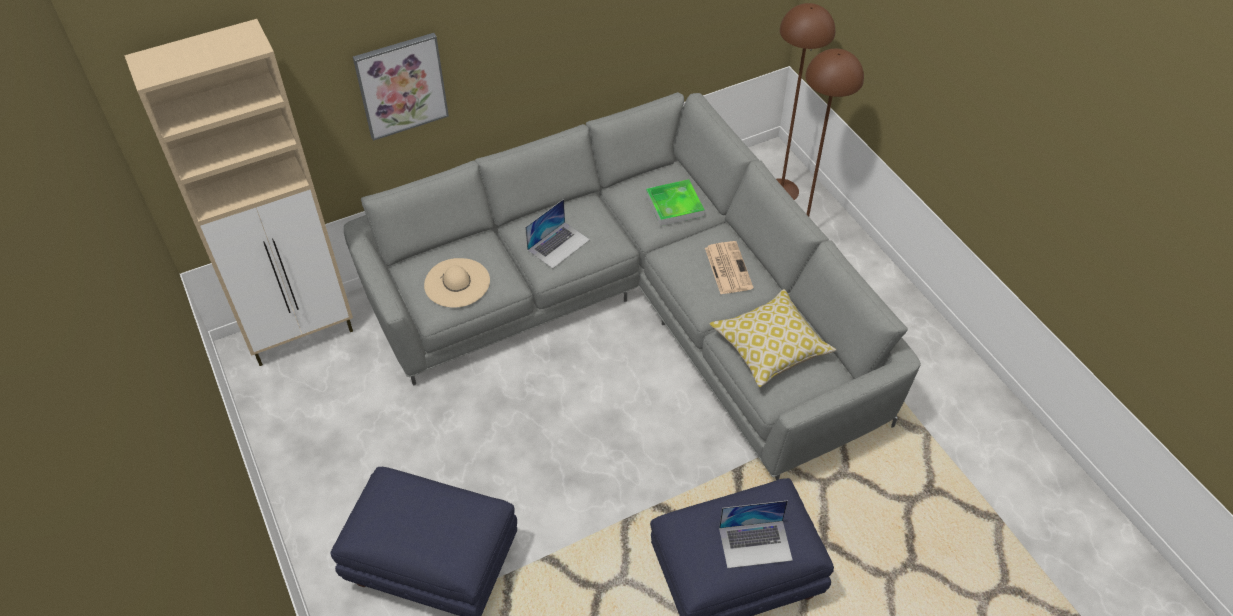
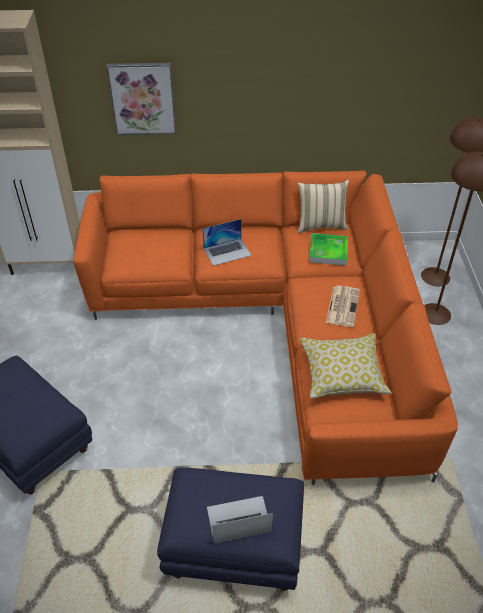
camera: 25 degrees right, 5 degrees down
(457, 282) = (142, 254): beige hat -> none
(637, 308) = (278, 321): grey sofa -> orange sofa
(646, 174) = (320, 225): none -> beige pillow
(755, 543) = (238, 519): laptop -> laptop turned 150 degrees clockwise

